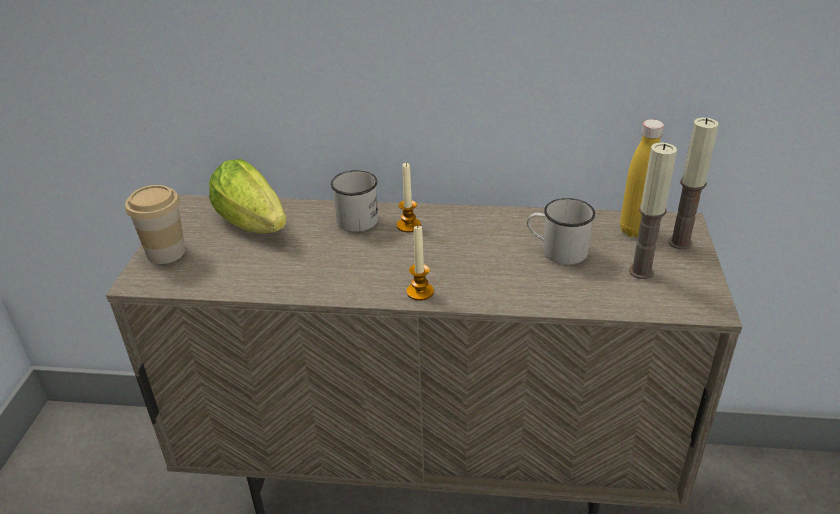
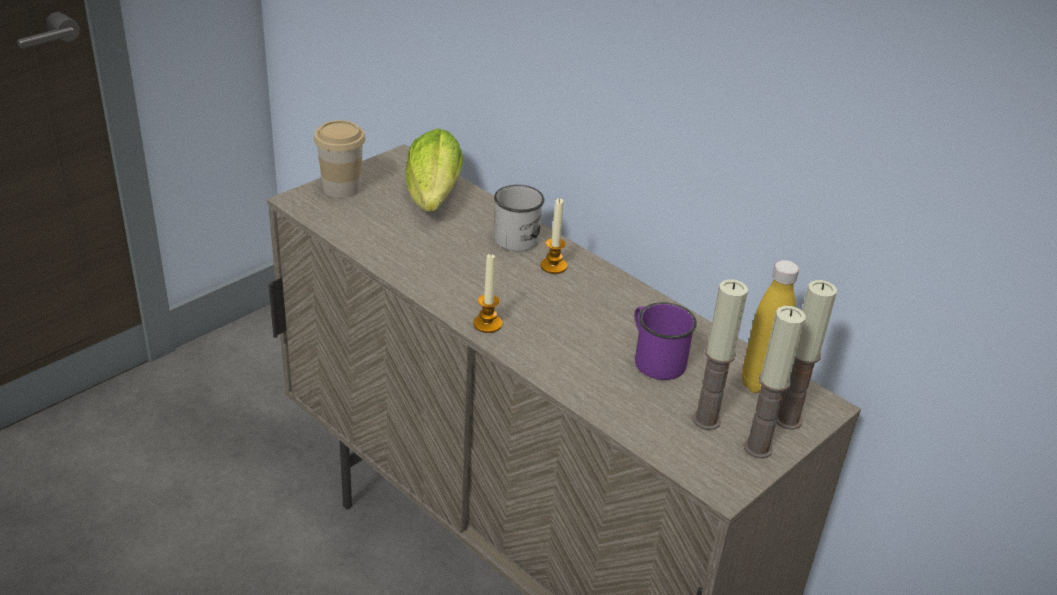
camera: 35 degrees right, 0 degrees up
(557, 250) = (654, 359): white mug -> purple mug
(691, 270) = (758, 448): none -> candle

